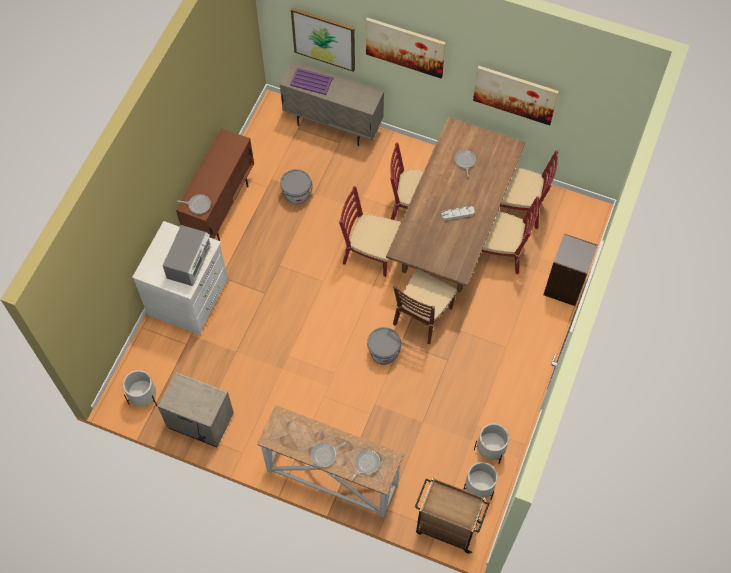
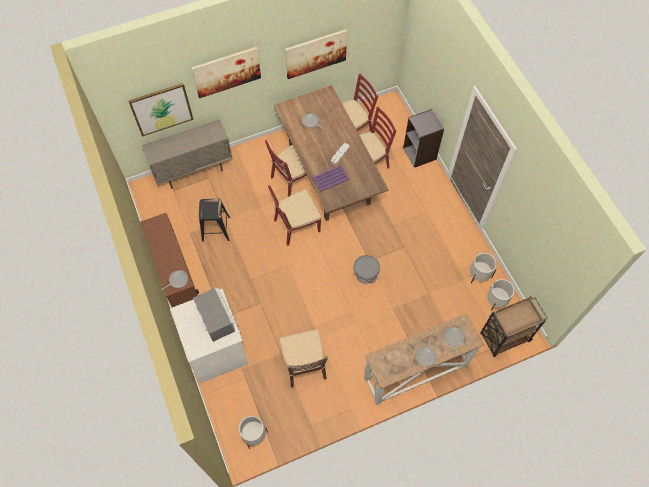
camera: 45 degrees left, 0 degrees up
(200, 422) = (305, 415): beige nightstand -> none
(297, 194) = (215, 229): grey bucket -> black stool
(311, 82) = (168, 148): purple tray -> purple tray (331, 178)
(422, 316) = (364, 235): brown chair -> brown chair (304, 365)

